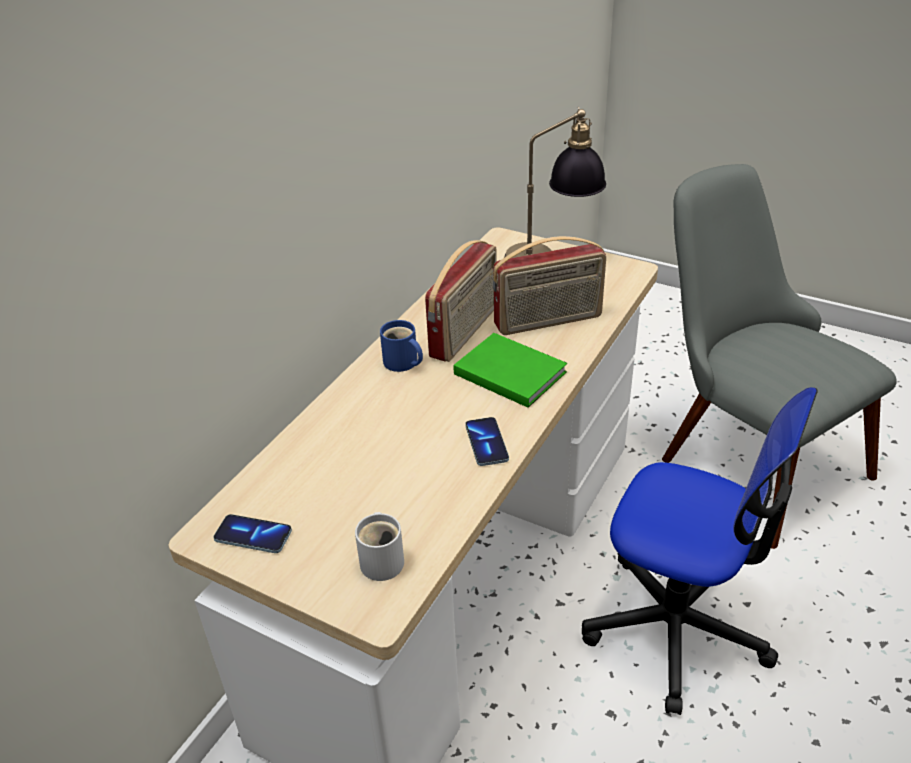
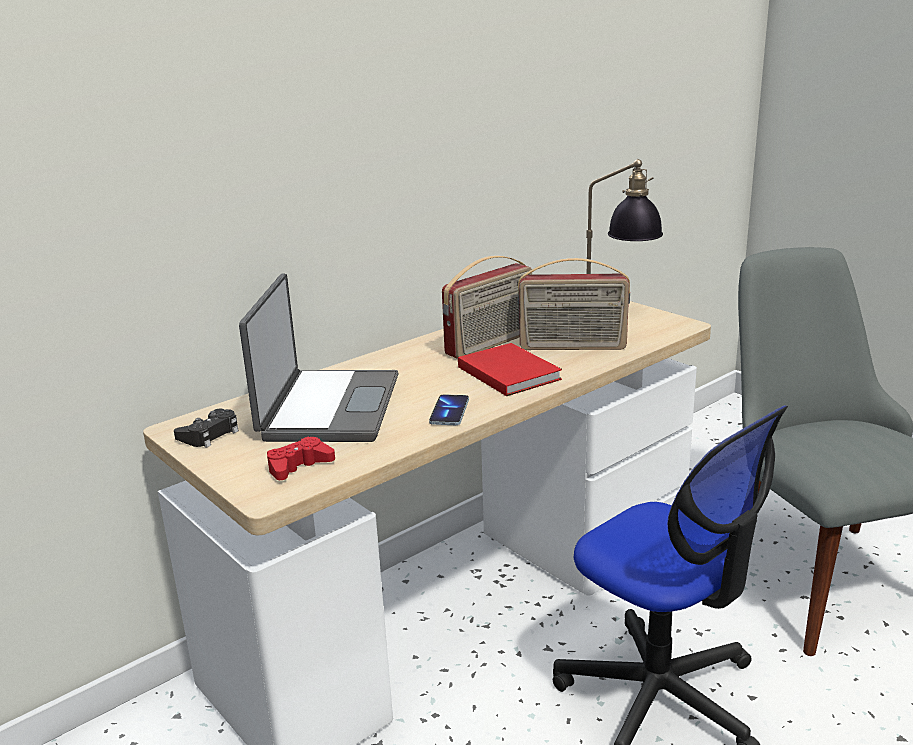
camera: 20 degrees right, 15 degrees down
(253, 535) = (210, 434): phone -> black game controller
(357, 465) = (328, 408): none -> laptop
(383, 559) = (298, 466): white mug -> red game controller
(402, 363) = (419, 355): blue mug -> none
(508, 371) = (508, 372): green book -> red book

